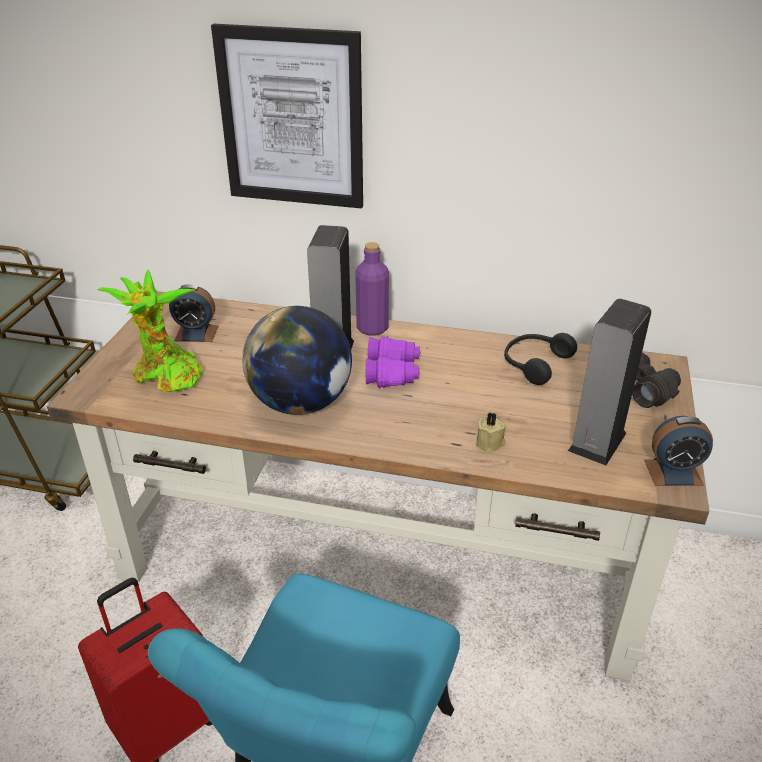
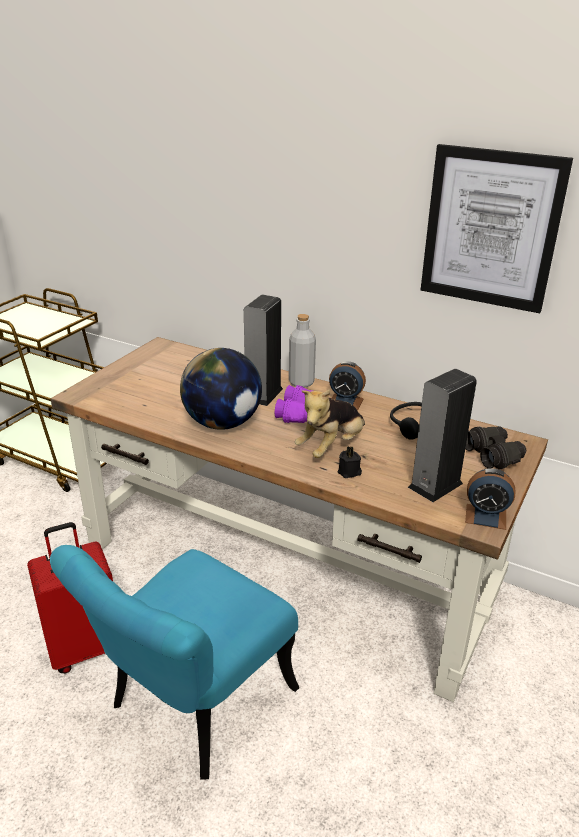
camera: 15 degrees right, 5 degrees down
(164, 375) = (136, 391): potted plant -> none
(196, 333) = (171, 367): alarm clock -> alarm clock (345, 401)
(292, 118) = (257, 216): picture -> picture (491, 229)
(372, 328) = (301, 382): purple bottle -> grey bottle
(451, 412) = (331, 447): none -> plush toy
(490, 443) = (349, 472): beige candle -> black candle

